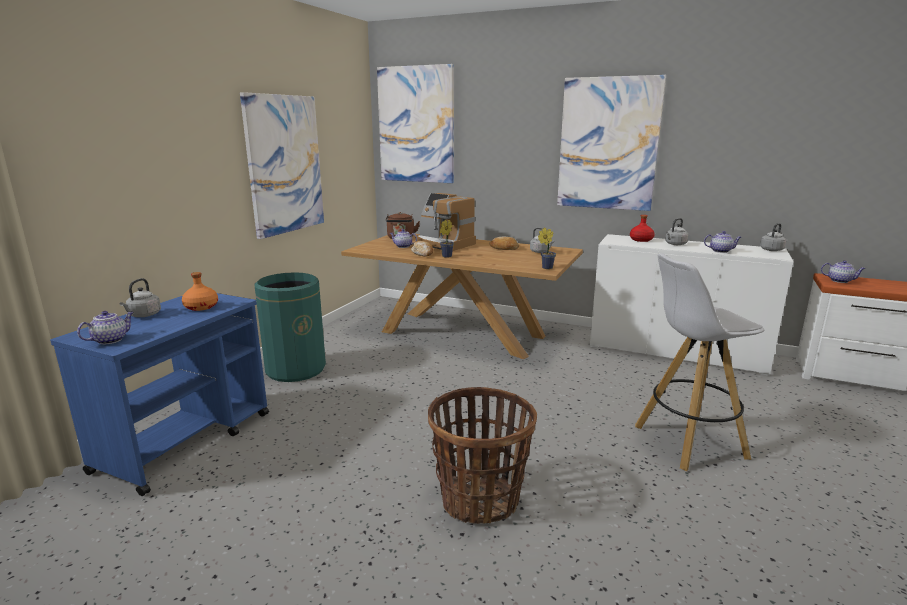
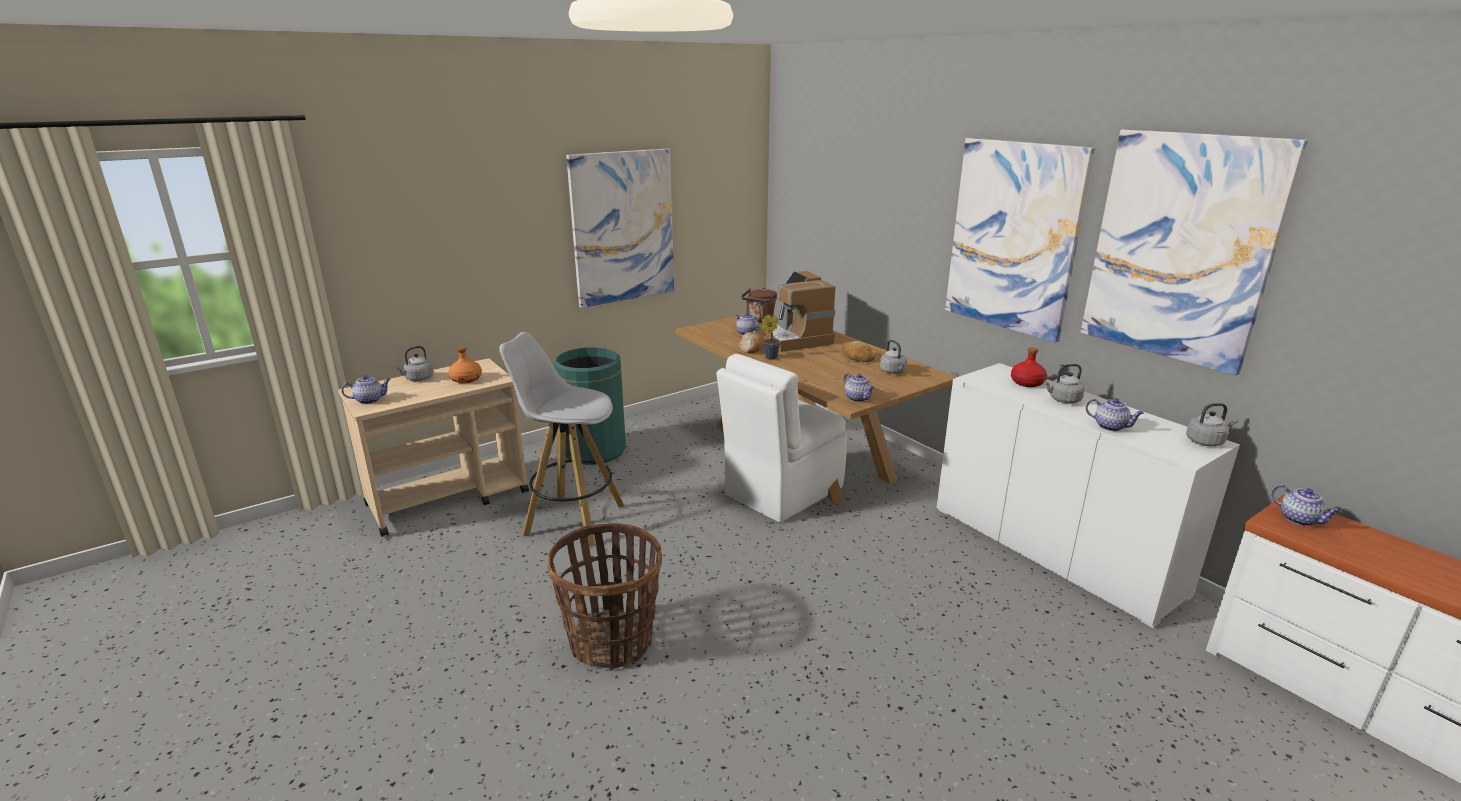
camera: 30 degrees right, 5 degrees up
(186, 441) = (449, 498): blue cart -> beige cart
(416, 125) = (808, 179): picture -> picture (1180, 248)
(480, 361) = (781, 492): none -> white chair
(546, 267) = (858, 398): potted plant -> teapot
(687, 442) = (902, 670): white stool -> white stool (572, 519)

